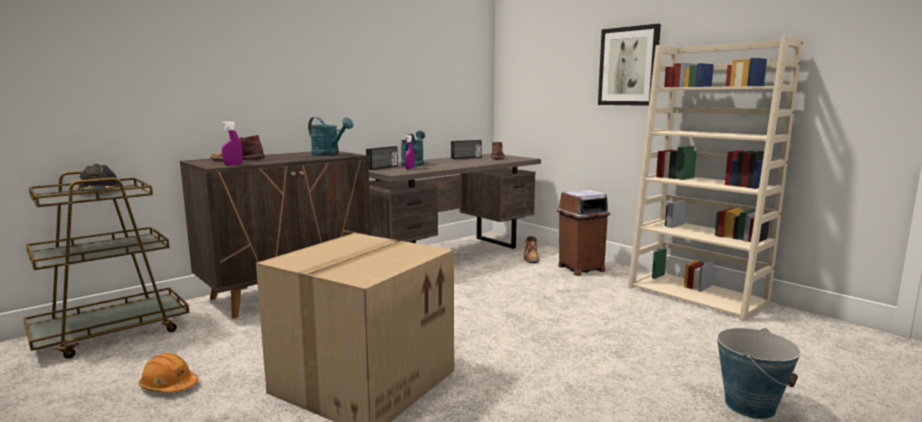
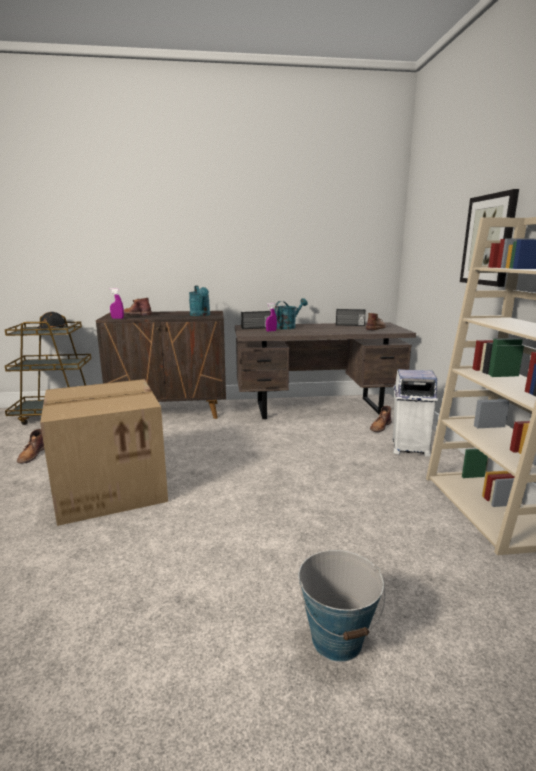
camera: 35 degrees right, 5 degrees up
(169, 386) = (32, 455): orange hard hat -> brown boot
(580, 269) = (409, 448): brown trash can -> white trash can

